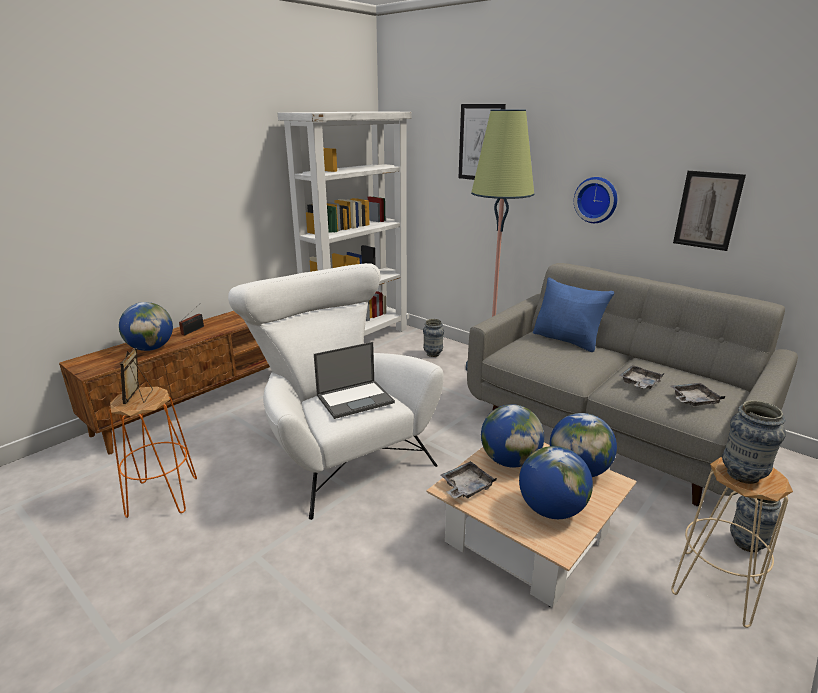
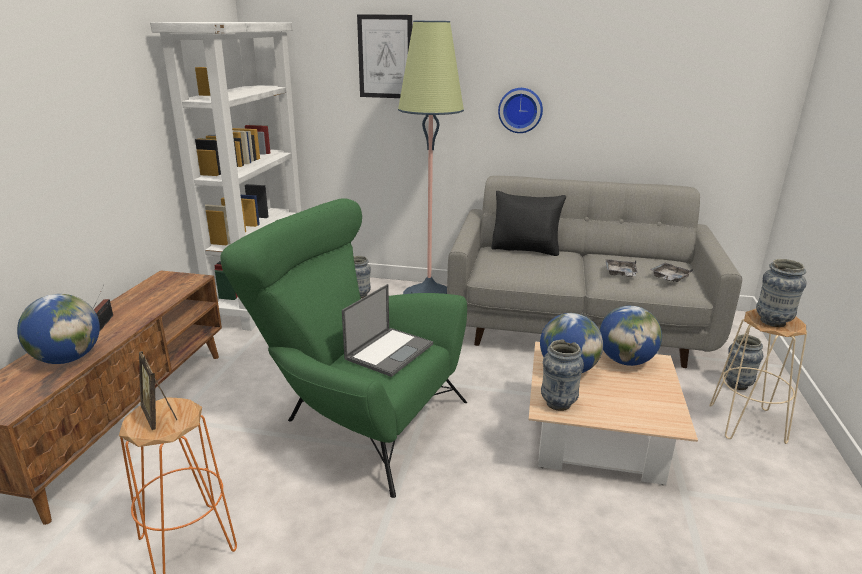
camera: 30 degrees left, 0 degrees up
(340, 451) = (358, 419): white armchair -> green armchair
(466, 487) = (558, 403): grey tray -> vase
(551, 510) = (639, 398): globe -> none
(567, 340) = (525, 249): blue pillow -> black pillow
(707, 210) = (624, 112): picture -> none

